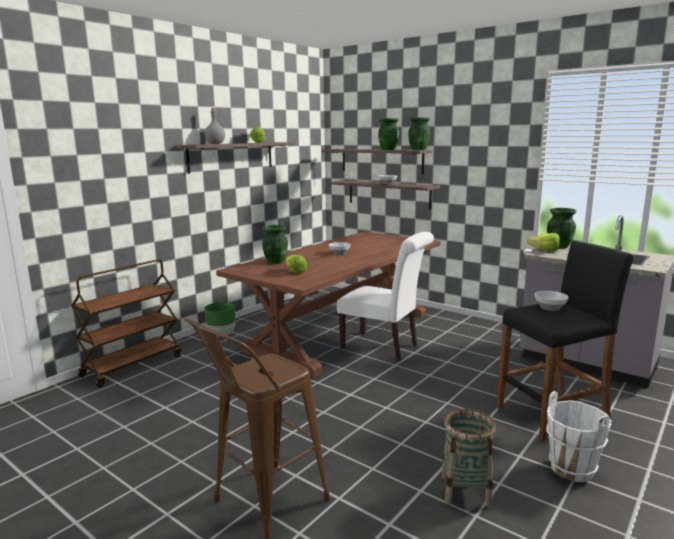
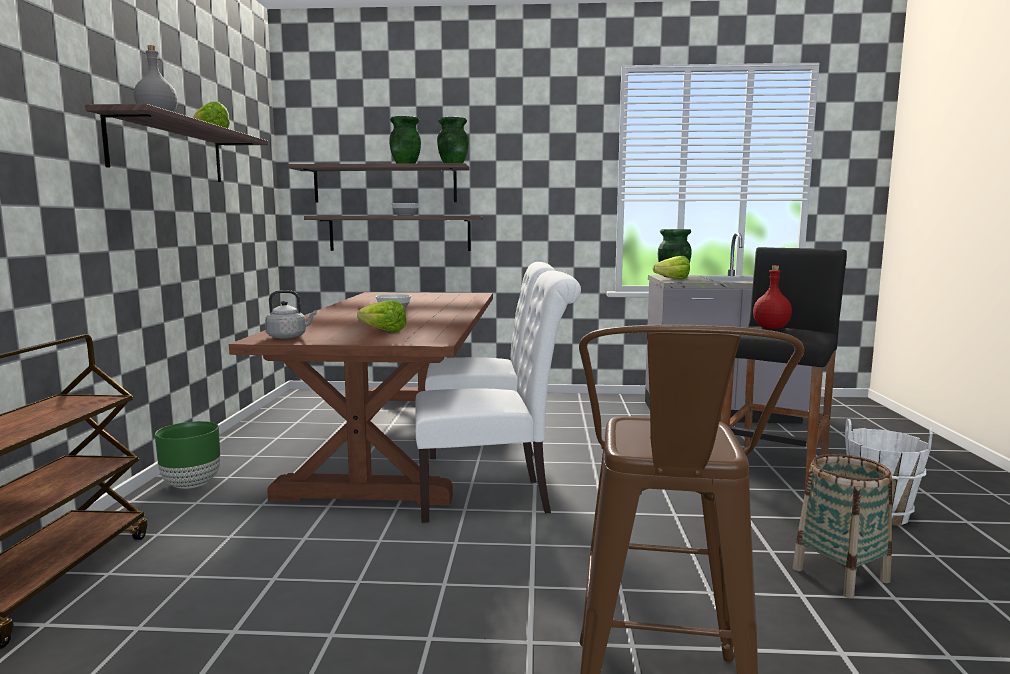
camera: 35 degrees left, 5 degrees down
(247, 269) = (289, 337): none -> grey kettle
(275, 262) = (316, 326): green vase -> none
(339, 380) = (492, 498): none -> white chair
(550, 308) = (771, 328): bowl -> red bottle

